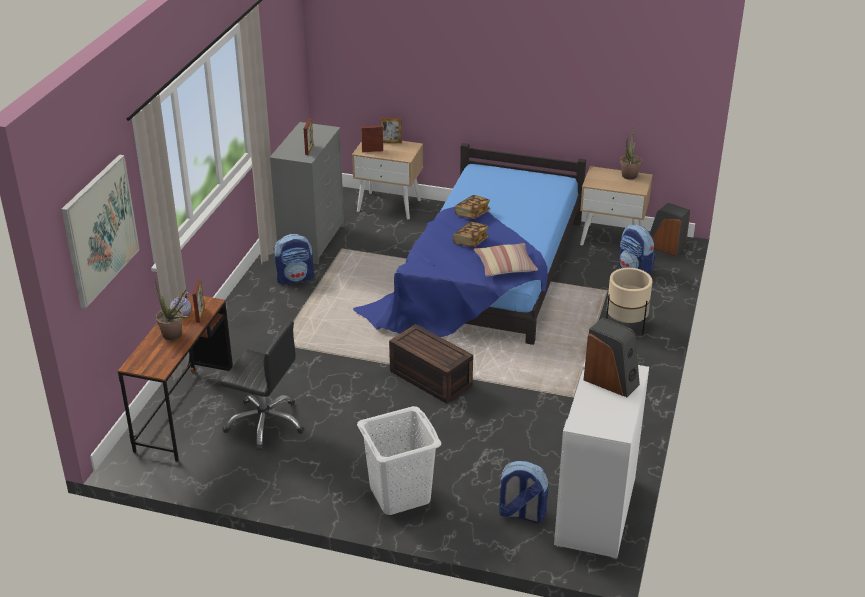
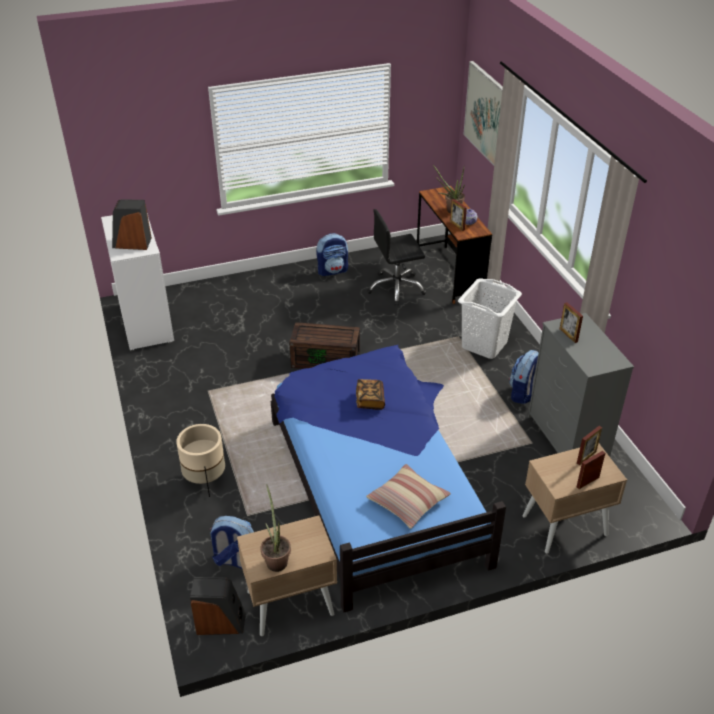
camera: 145 degrees right, 5 degrees up
(399, 494) = (273, 286): white laundry basket -> white laundry basket (484, 345)
(472, 213) = (403, 437): book -> none
(505, 266) = (316, 388): pillow -> pillow (408, 501)
(521, 514) = (192, 304): backpack -> backpack (332, 270)

